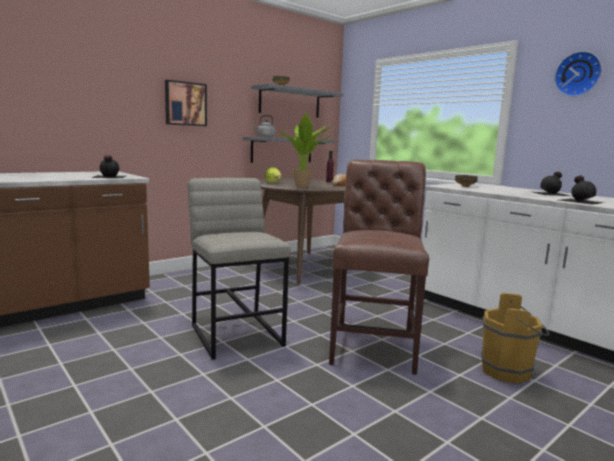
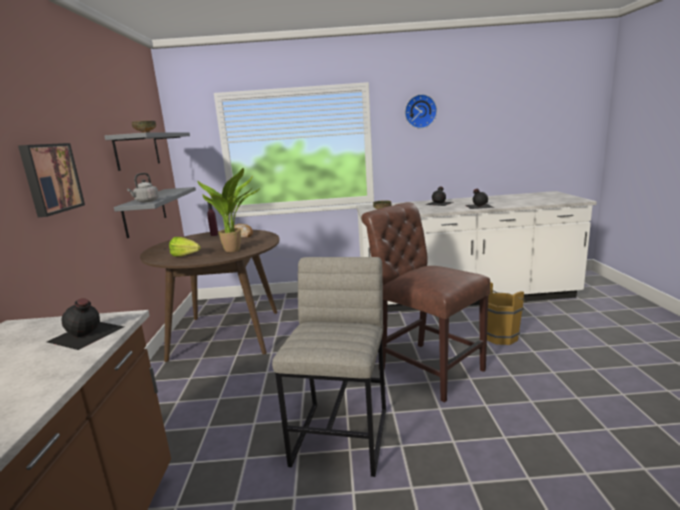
camera: 50 degrees left, 5 degrees up
(236, 334) = (341, 434): grey chair -> grey chair turned 90 degrees clockwise

